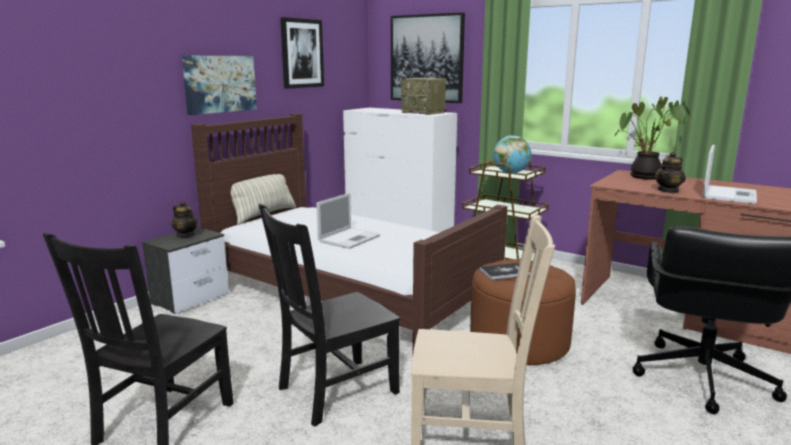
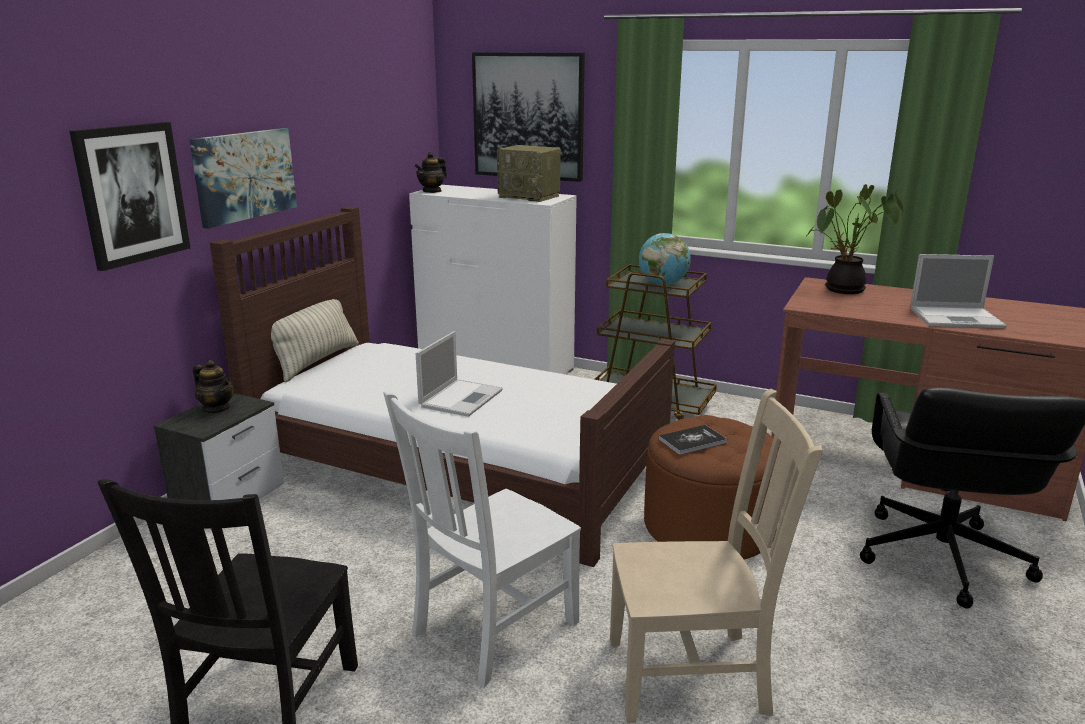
camera: 10 degrees left, 5 degrees up
(301, 53) = (351, 116): picture -> picture (132, 194)
(334, 391) = (491, 630): black chair -> white chair
(668, 190) = (883, 314): teapot -> teapot (432, 191)
(728, 195) = (957, 318): laptop -> laptop turned 75 degrees clockwise

